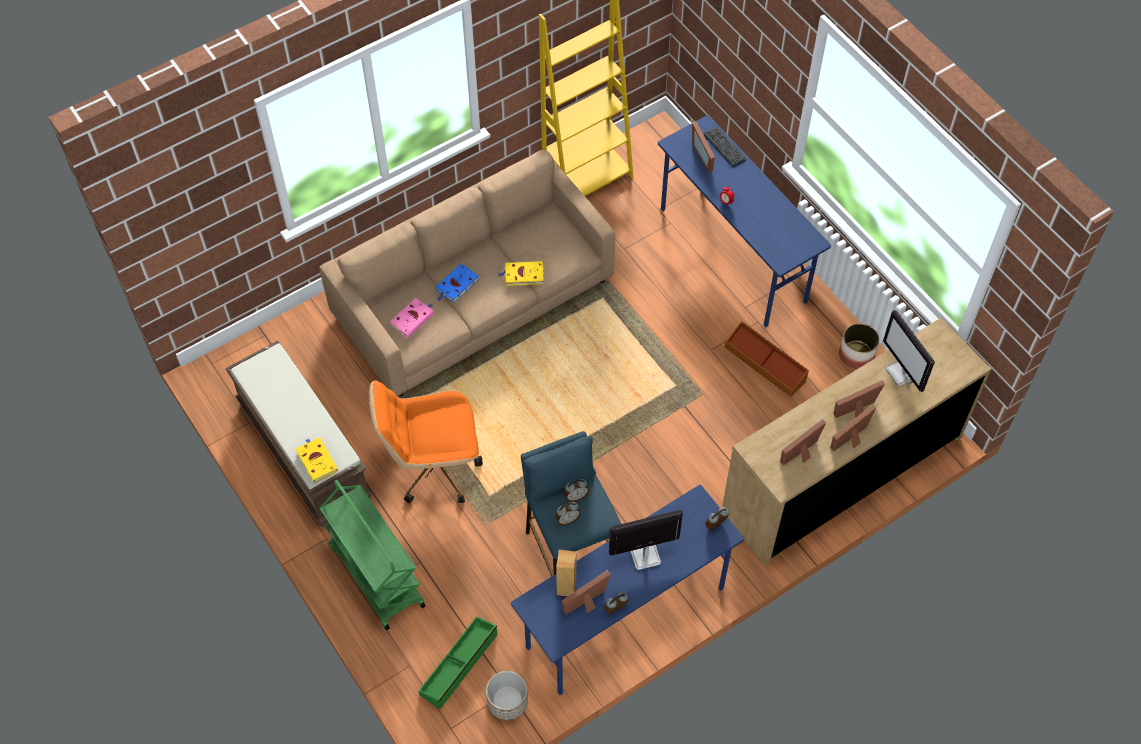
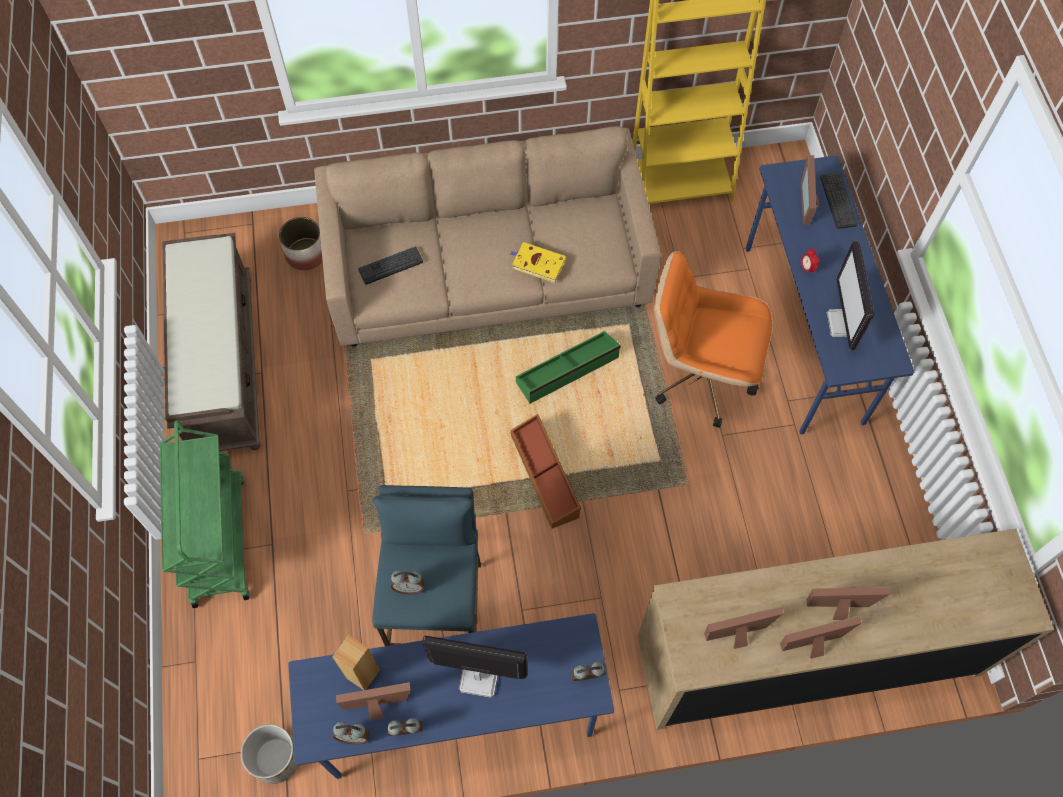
camera: 25 degrees right, 5 degrees up
(316, 460) = (193, 385): yellow book -> none
(413, 319) = (390, 266): pink book -> keyboard
(433, 470) = (342, 445): orange office chair -> orange office chair (699, 379)
(456, 285) = (458, 247): blue book -> none
(459, 665) = (248, 687): green storage box -> green storage box (568, 371)
(576, 496) = (435, 562): alarm clock -> alarm clock (354, 736)
(765, 363) = (779, 478): brown storage box -> brown storage box (545, 475)
(856, 355) = (895, 513): planter -> planter (306, 254)
(902, 373) = (926, 583): monitor -> monitor (844, 324)

